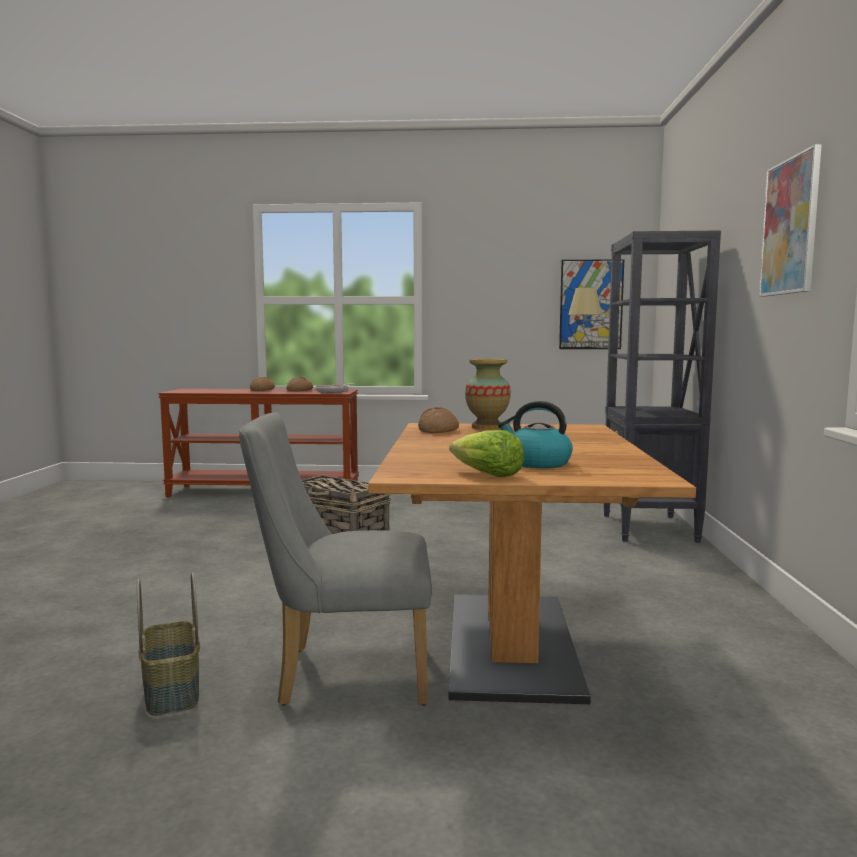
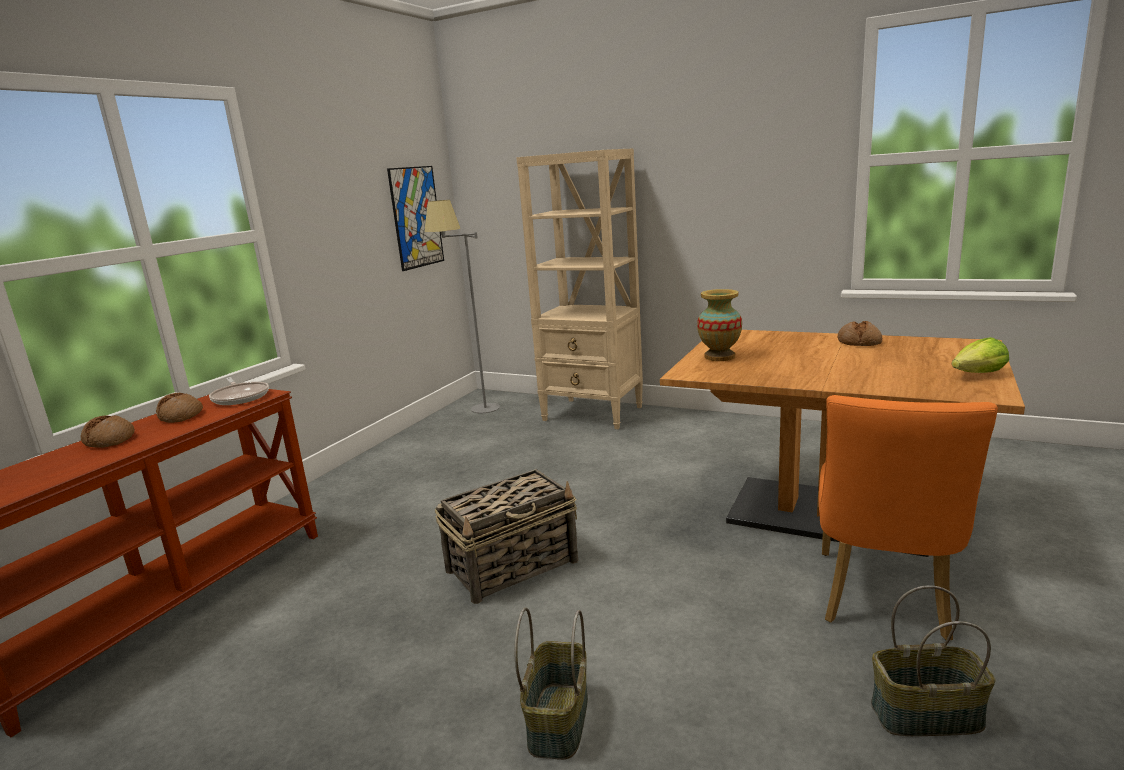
camera: 65 degrees left, 10 degrees up
(172, 579) = (557, 720): none -> basket
(342, 674) = (883, 601): grey chair -> orange chair
(438, 430) = (731, 372): bread -> bread (859, 342)
(536, 463) = (923, 359): kettle -> none
(649, 528) = (593, 414): black bookcase -> beige bookcase
(790, 227) = (752, 154): picture -> none

